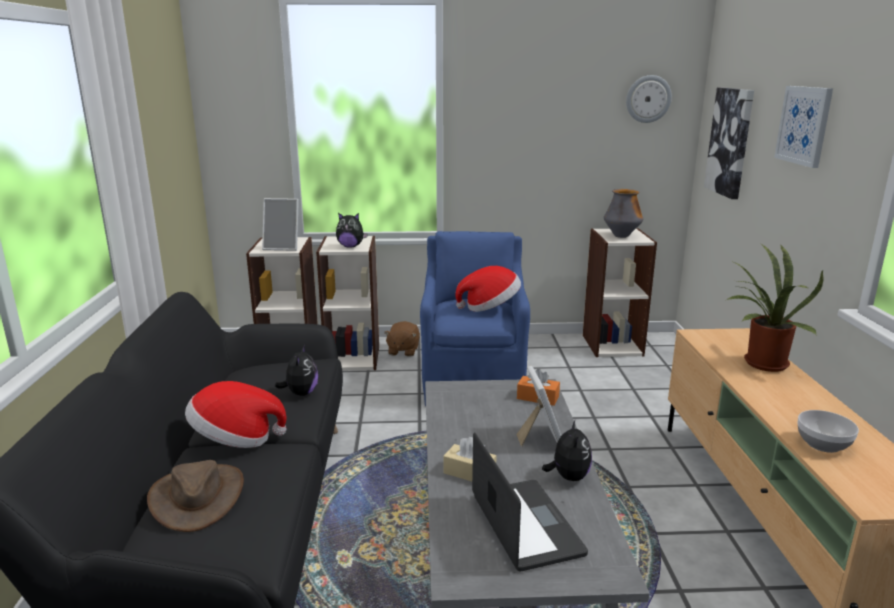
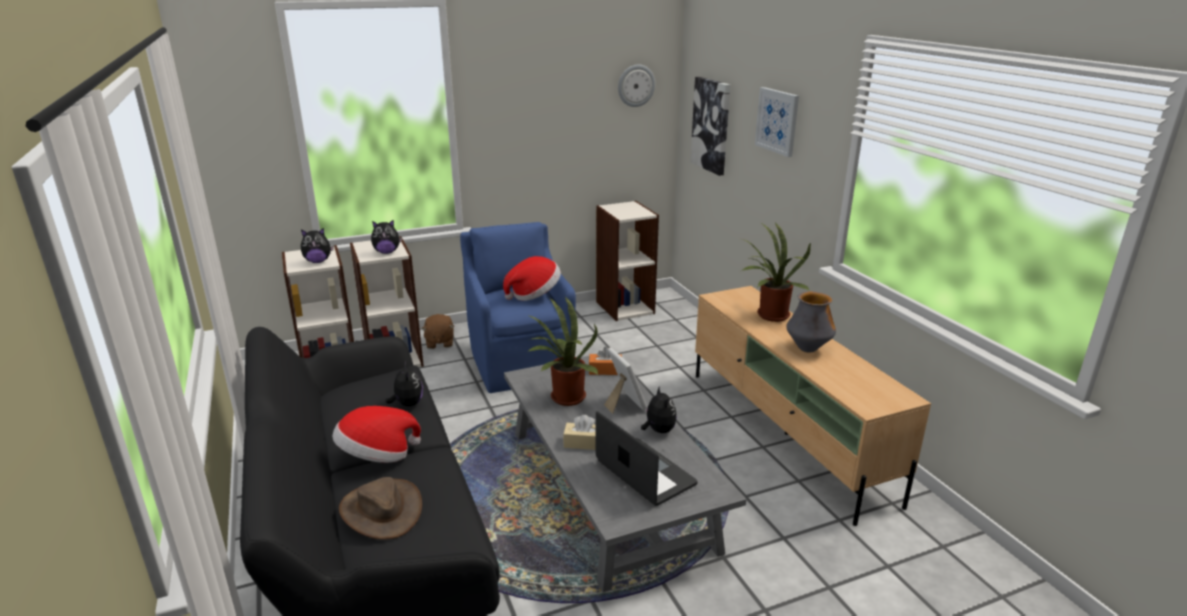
camera: 20 degrees left, 5 degrees up
(283, 247) = (318, 261): picture frame -> plush toy
(474, 419) = (564, 398): none -> potted plant
(621, 236) = (627, 211): vase -> vase (807, 349)
(822, 444) = (828, 372): bowl -> none

